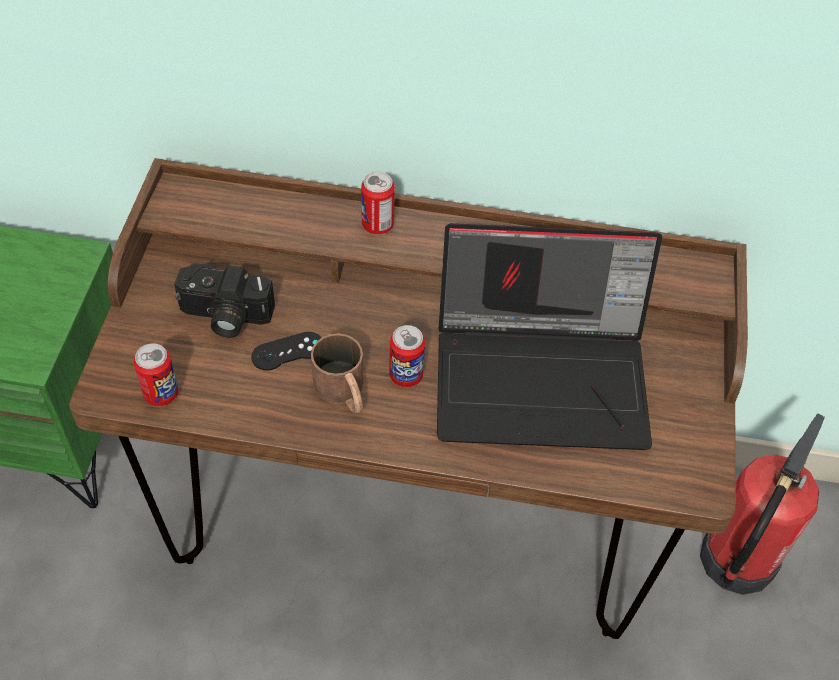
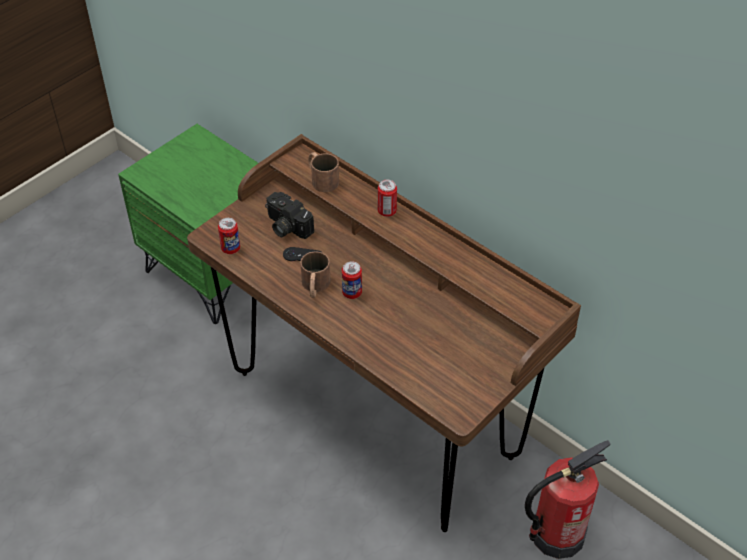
camera: 35 degrees right, 5 degrees down
(239, 216) = (321, 178): none -> brown mug
(543, 376) = (422, 325): laptop -> none

